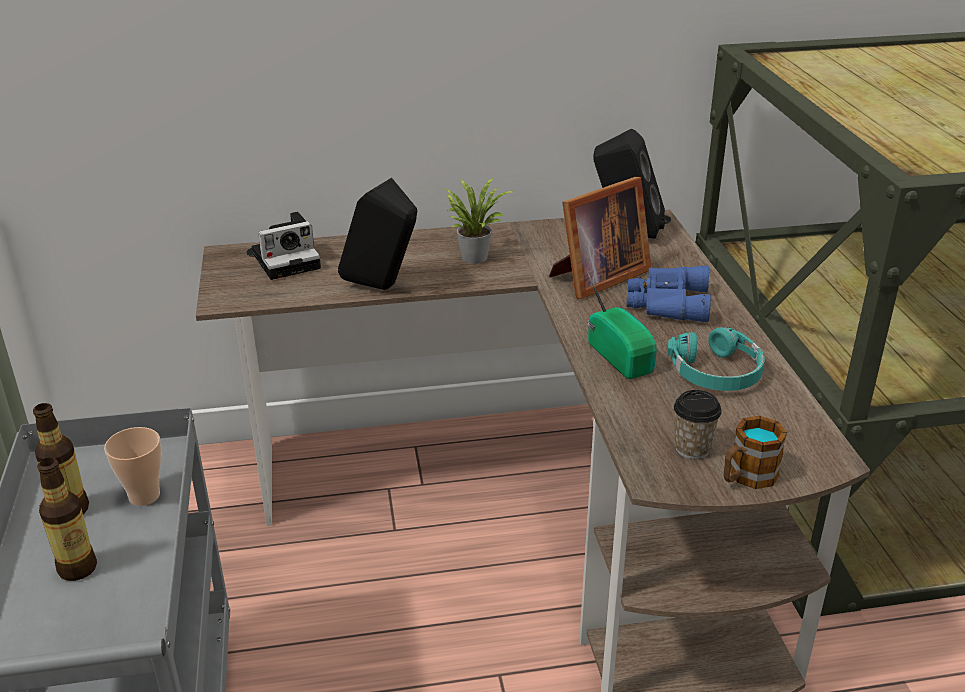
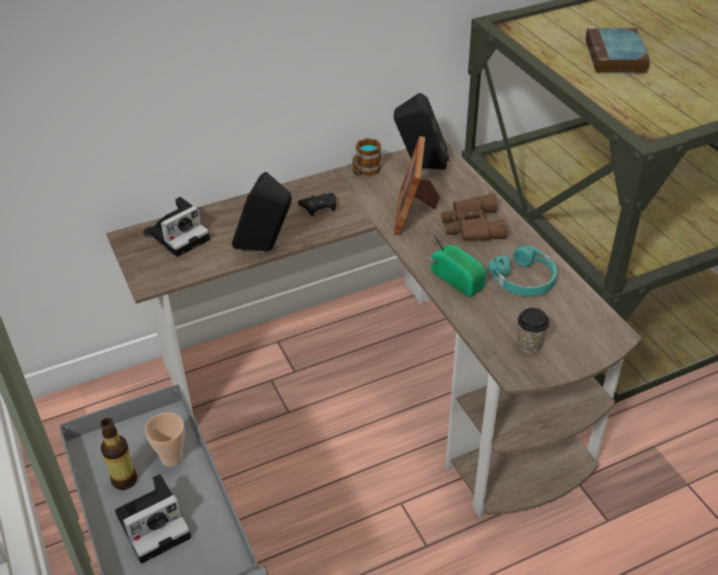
camera: 15 degrees left, 10 degrees up
(78, 568) = (155, 523): bottle -> camera
(474, 256) = (319, 207): potted plant -> black game controller
(596, 278) = (415, 212): picture frame -> picture frame turned 150 degrees clockwise
(666, 303) = (471, 226): blue binoculars -> brown binoculars
(746, 477) = (570, 359): mug -> mug (365, 171)
(905, 96) = (616, 57): none -> book

